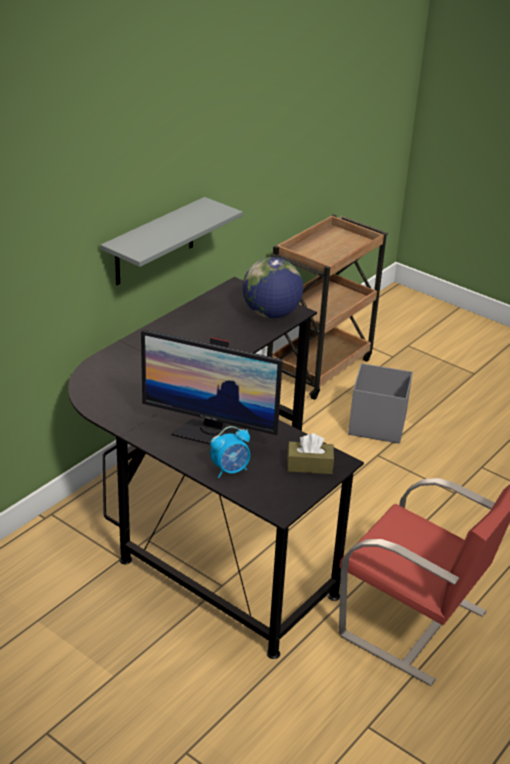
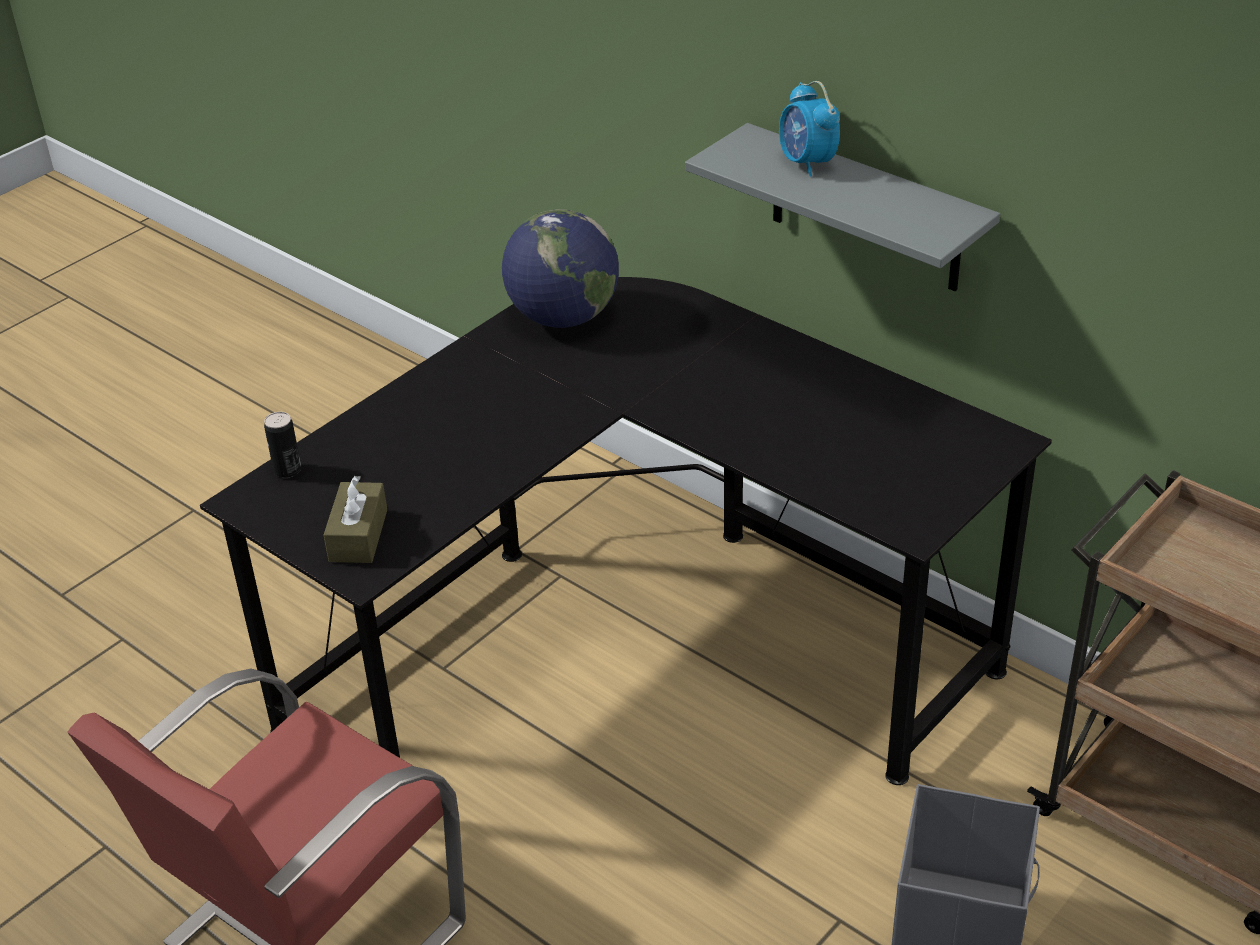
camera: 95 degrees right, 5 degrees up
(210, 433) = (465, 423): monitor -> none
(230, 470) = (359, 446): alarm clock -> alarm clock (807, 163)
(252, 496) = (287, 470): none -> can
(271, 314) = (895, 492): globe -> globe (563, 318)

